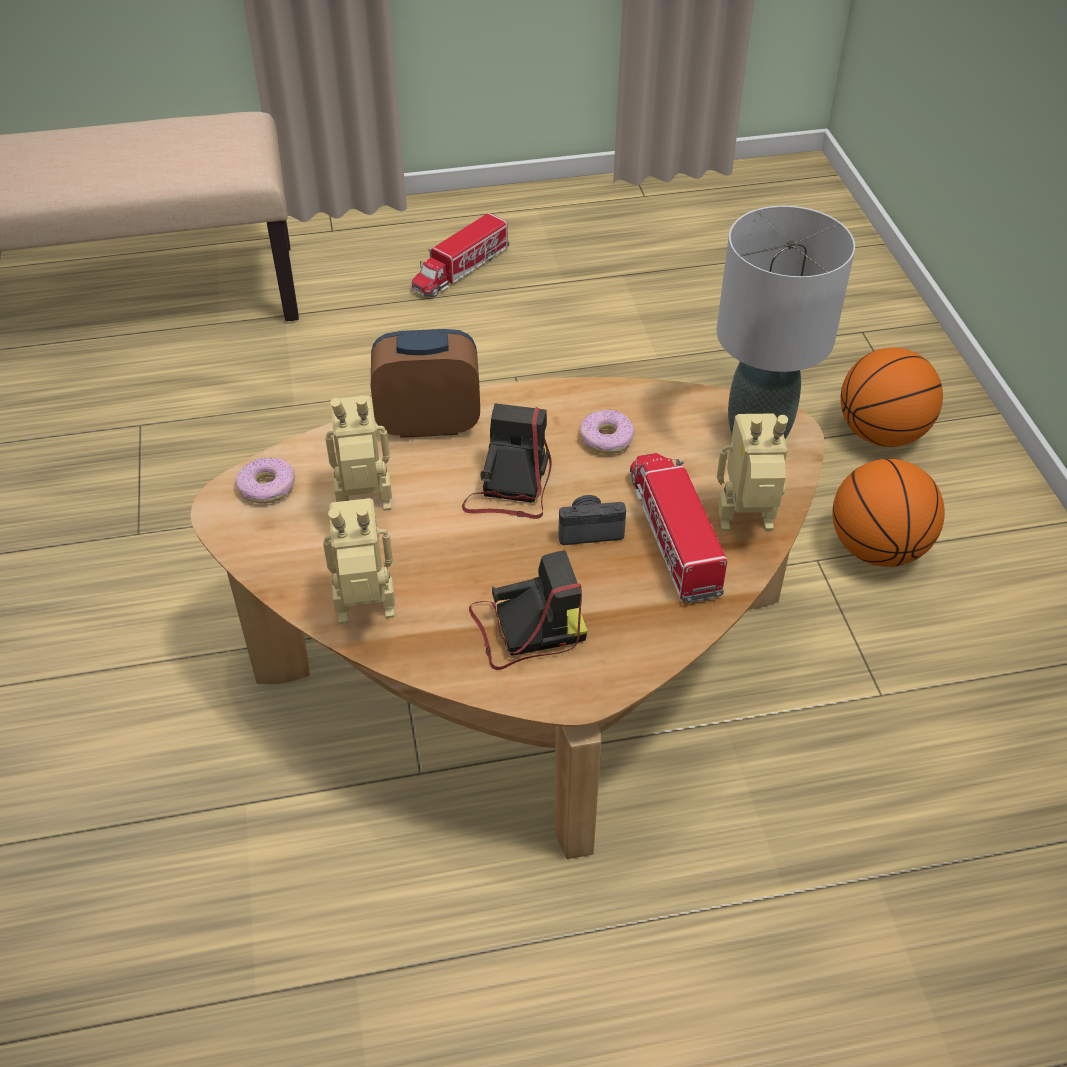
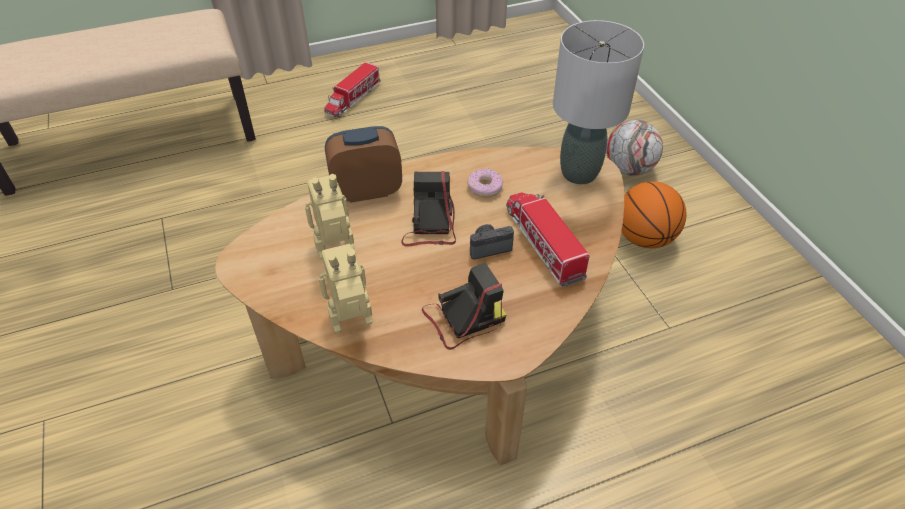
camera: 10 degrees left, 0 degrees up
(267, 487) = (266, 246): donut -> none
(746, 527) = (588, 232): toy robot -> none
(881, 434) = (629, 169): basketball -> football

